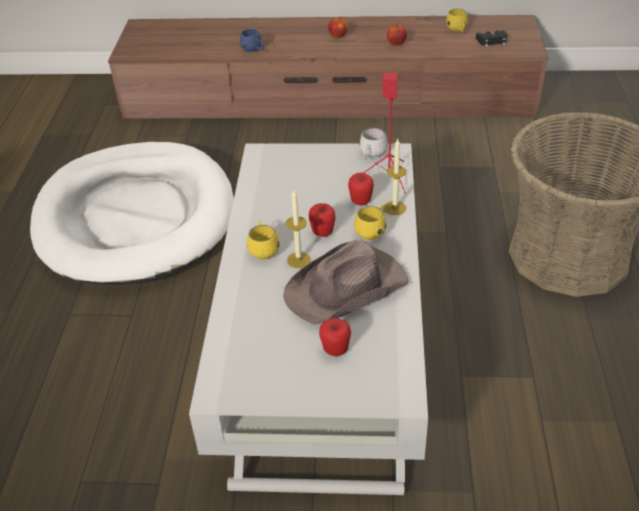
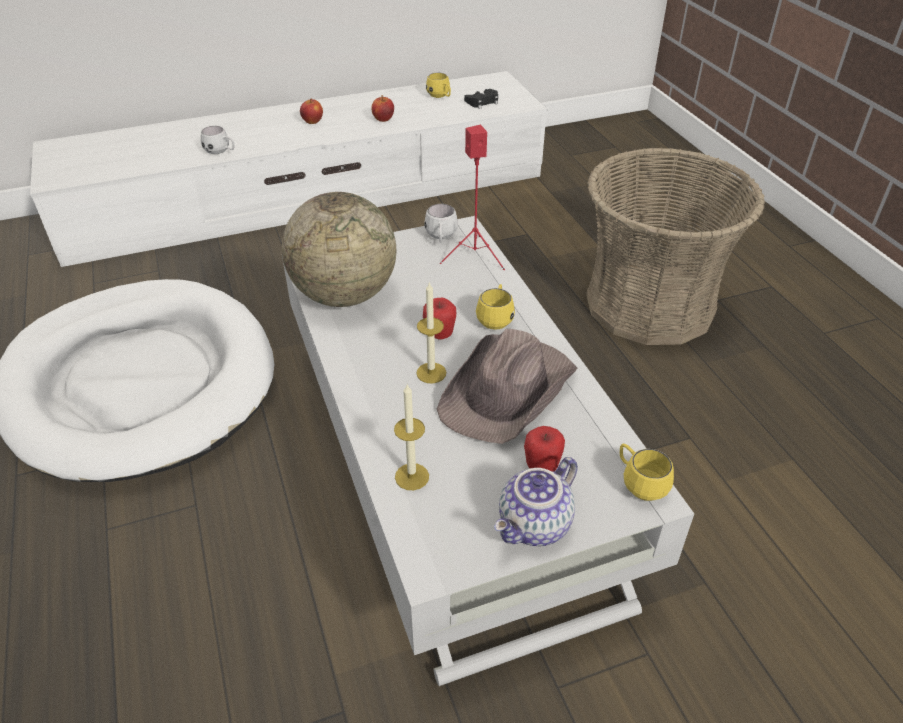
camera: 25 degrees left, 0 degrees up
(254, 51) = (221, 152): blue mug -> white mug
(263, 249) = (380, 371): yellow mug -> yellow mug (639, 483)
(271, 185) = (344, 295): none -> globe
(304, 389) = (535, 526): none -> teapot
(328, 94) = (308, 193): brown tv stand -> white tv stand
(360, 201) = (461, 289): apple -> none
(395, 208) = (503, 287): candle -> candle (412, 476)

